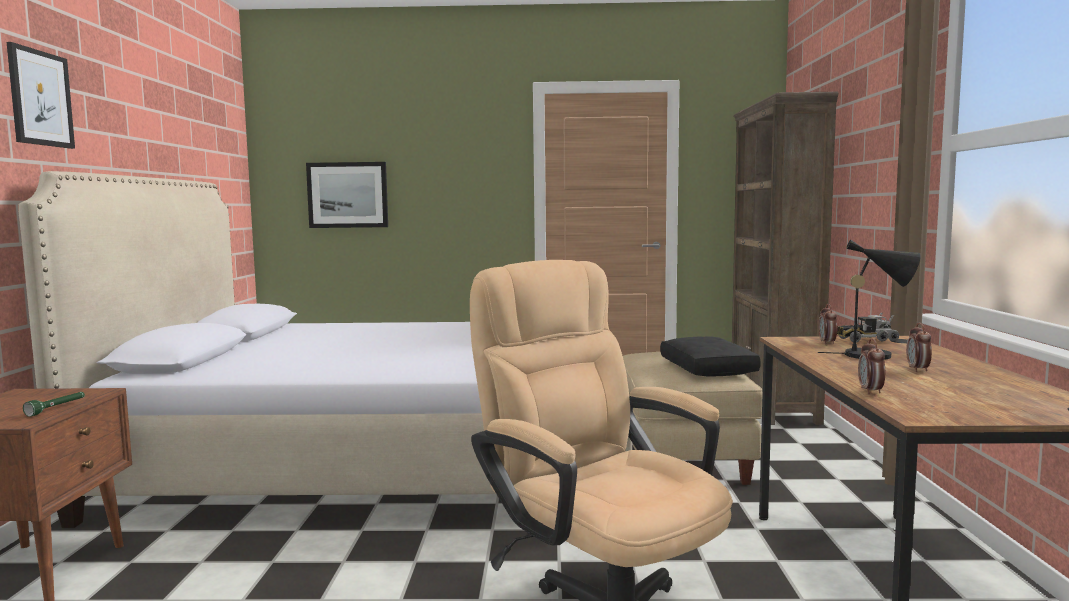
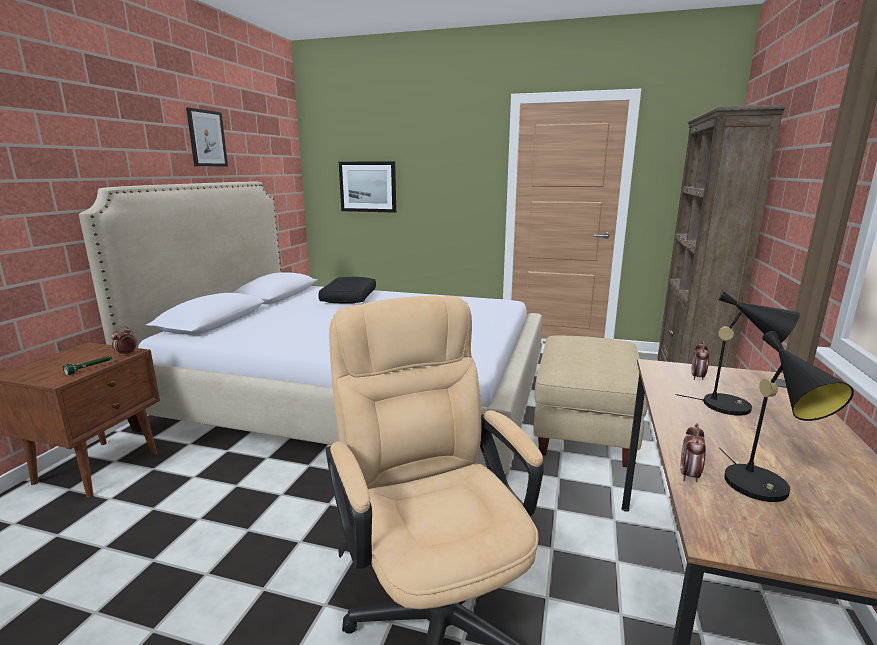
camera: 15 degrees right, 10 degrees up
(40, 98) = (101, 130): picture -> picture (207, 138)
(709, 369) = (610, 364): black pillow -> black pillow (350, 298)
(865, 340) = (740, 377): toy truck -> none
(918, 370) = (768, 440): alarm clock -> alarm clock (126, 354)
(935, 392) = (763, 490): none -> black table lamp

